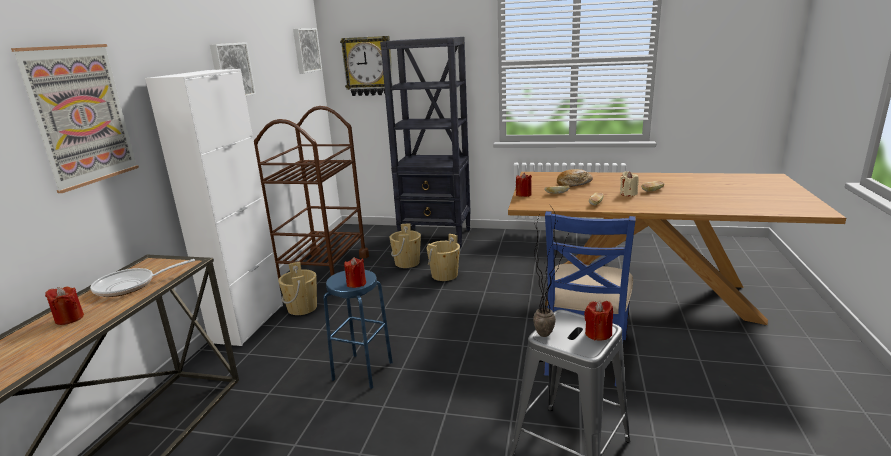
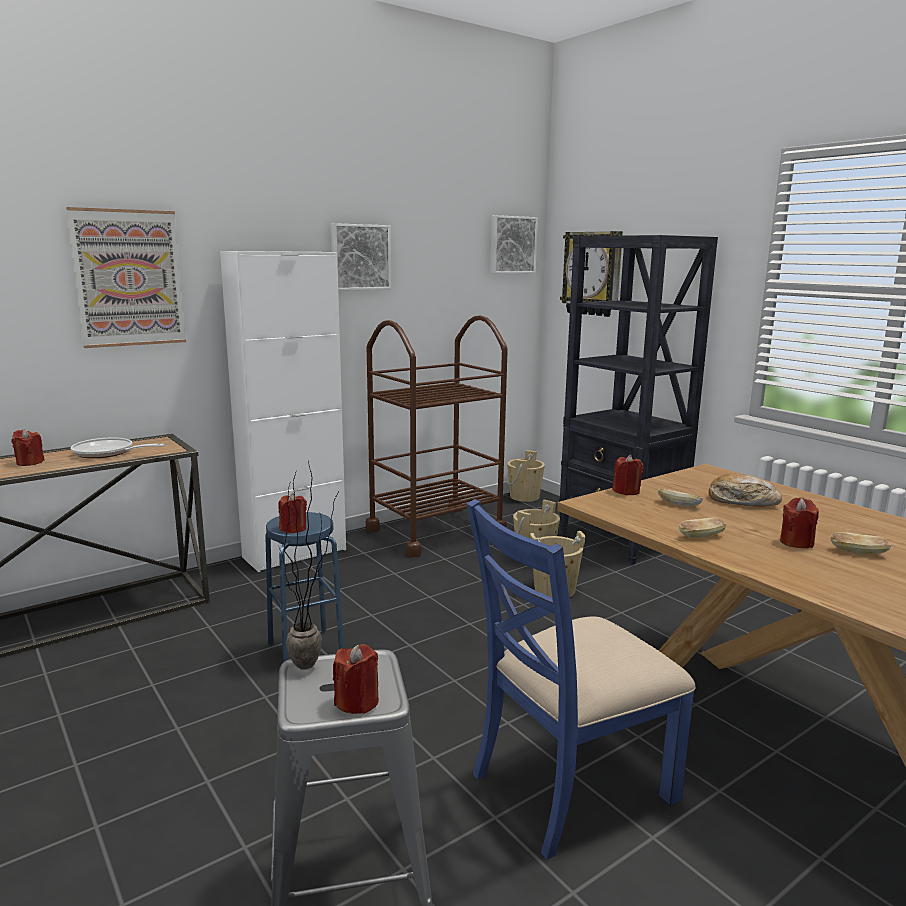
camera: 40 degrees right, 5 degrees down
(302, 308) = (357, 560): beige bucket -> beige bucket (524, 497)
(628, 194) = (796, 542): beige candle -> red candle

